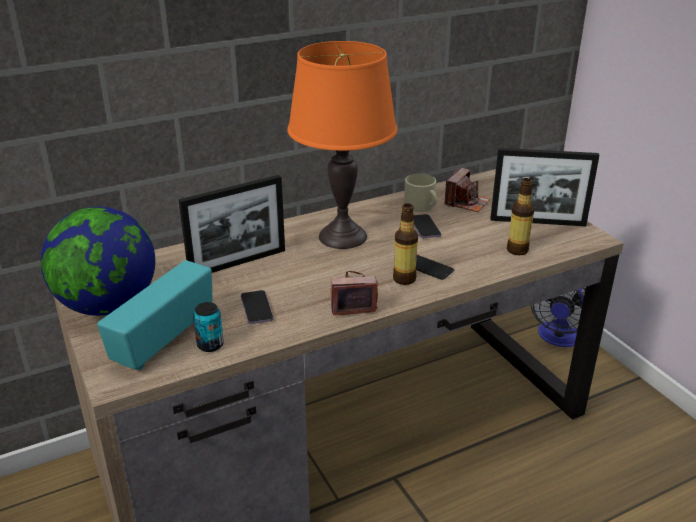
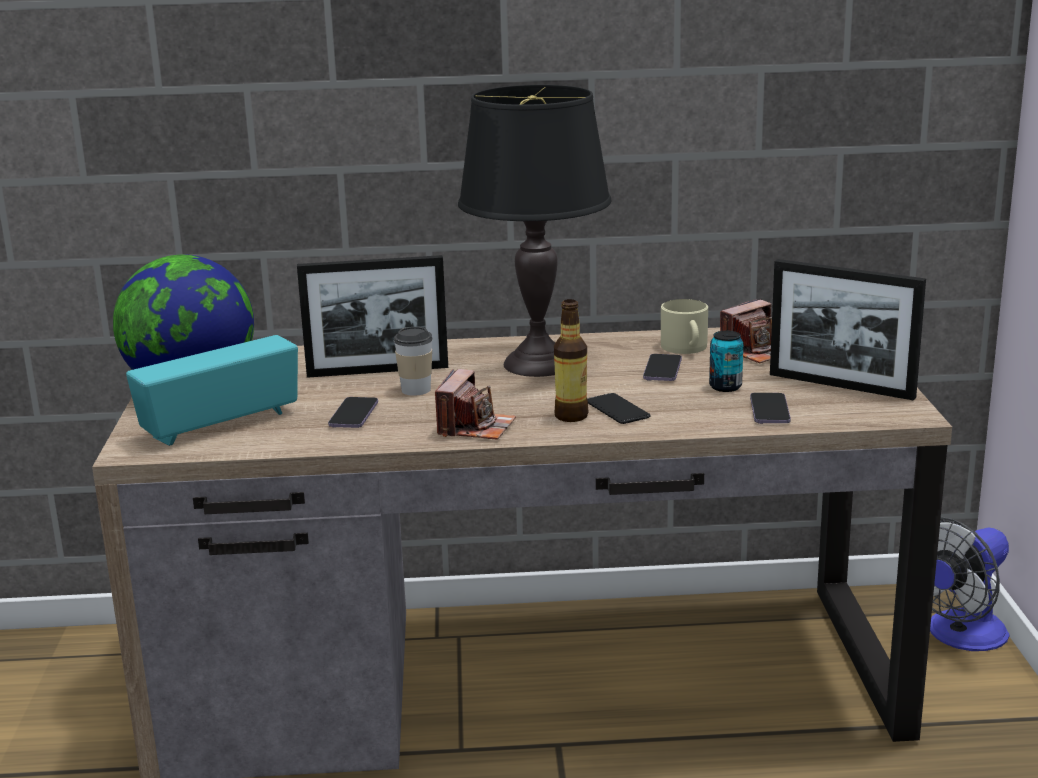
camera: 25 degrees right, 10 degrees down
(210, 345) = (266, 438): can -> can (725, 387)
(280, 275) = (416, 390): none -> cup
(343, 236) = (539, 364): orange table lamp -> black table lamp
(351, 302) = (475, 427): camera -> camera turned 90 degrees clockwise
(517, 250) = (769, 411): bottle -> phone

